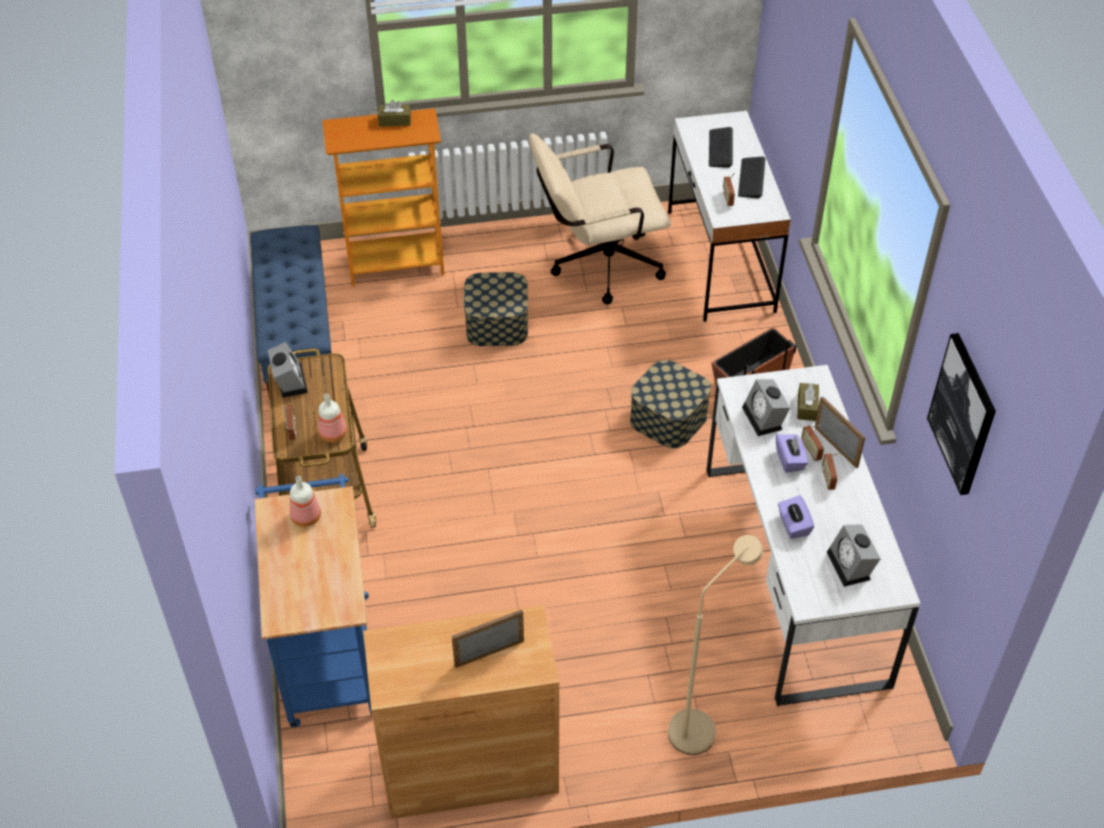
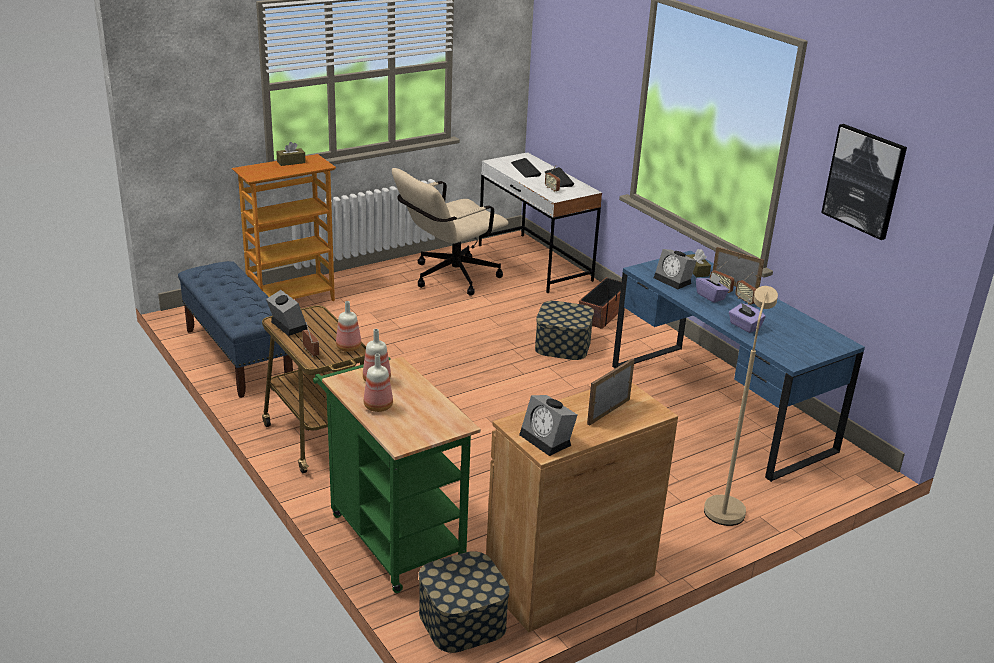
camera: 25 degrees left, 20 degrees down
(287, 558) = (379, 406): none -> bottle
(328, 650) = (392, 534): blue cart -> green cart
(497, 323) = (395, 319): storage box -> storage box (462, 620)
(794, 573) = (719, 407): white desk -> blue desk
(851, 566) = (803, 338): alarm clock -> alarm clock (548, 440)

